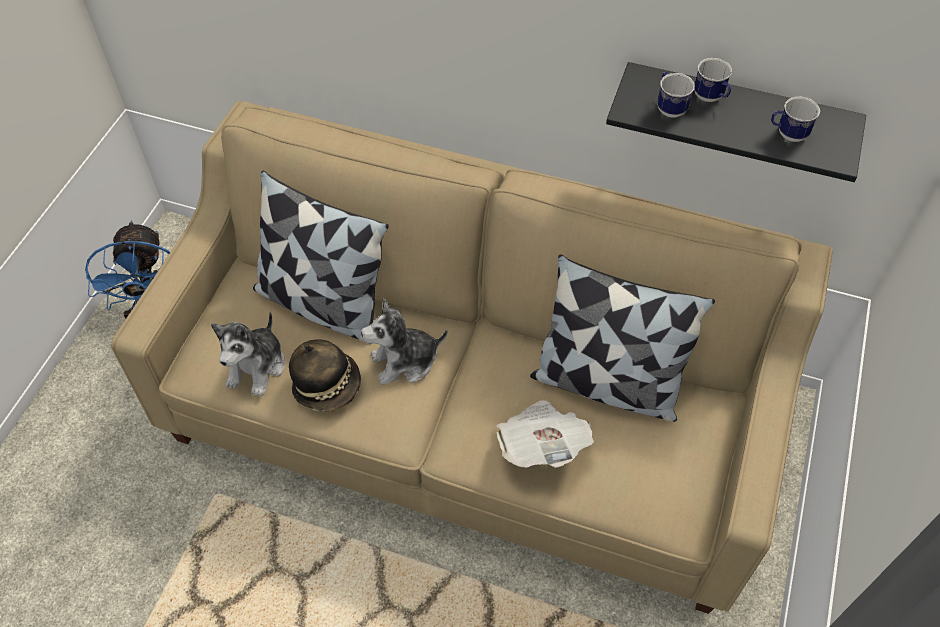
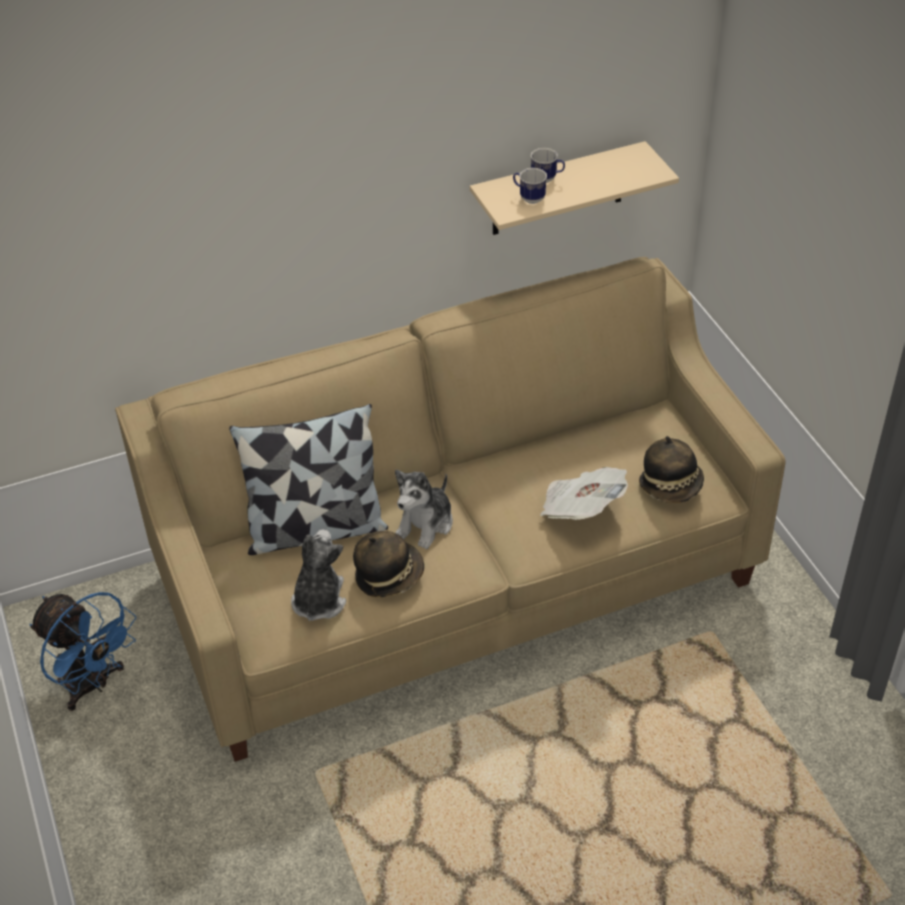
camera: 40 degrees left, 10 degrees down
(257, 367) = (318, 600): plush toy -> plush toy turned 150 degrees counterclockwise
(607, 383) = (580, 445): pillow -> none
(647, 485) = (671, 486): none -> hat
(735, 117) = (558, 190): black shelf -> beige shelf
(787, 135) = (615, 176): mug -> none

